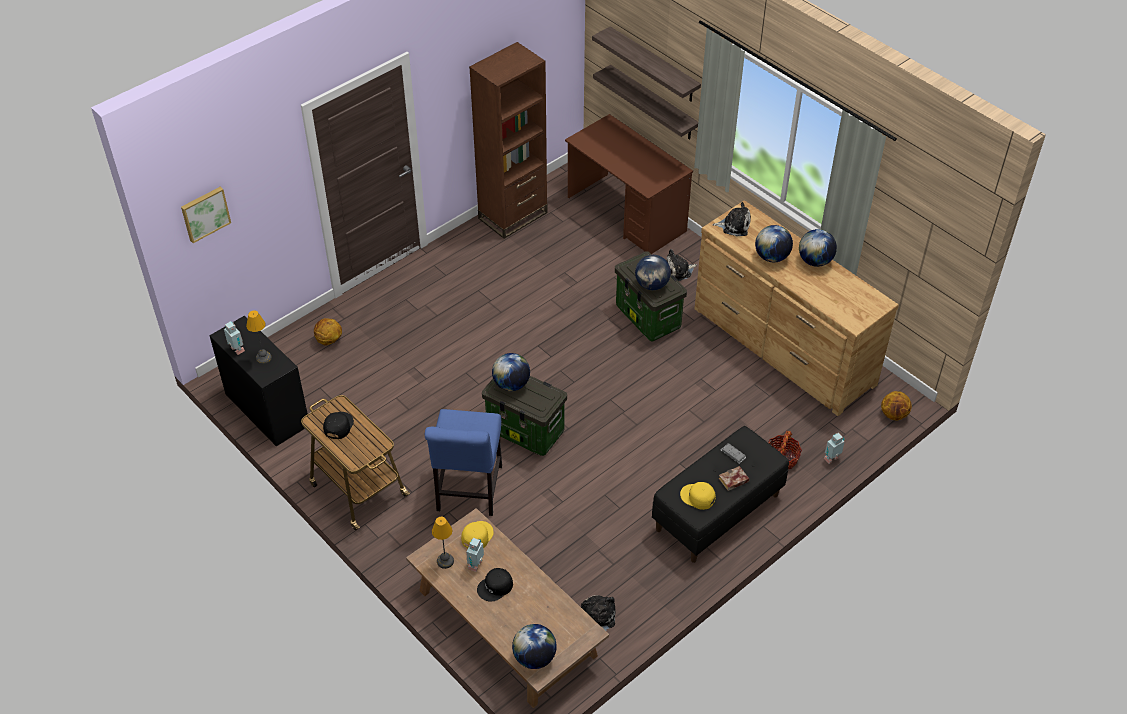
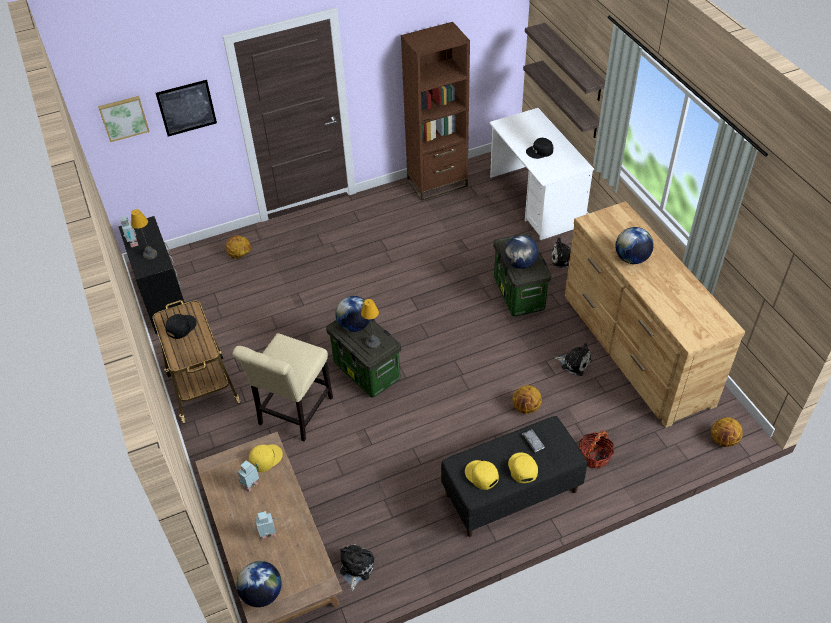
camera: 20 degrees right, 0 degrees up
(265, 189) = (186, 108): none -> picture
(445, 561) = (226, 475): table lamp -> table lamp (372, 343)
(468, 492) = (293, 414): blue chair -> beige chair
(495, 587) = (259, 512): black cap -> black cap (540, 151)
(626, 214) = (535, 201): brown desk -> white desk
(700, 429) = (526, 408): none -> basketball
(733, 481) = (522, 468): book -> yellow cap
(734, 225) = (606, 222): plush toy -> plush toy (574, 363)
(815, 261) = (673, 271): globe -> none
(832, 459) = (644, 469): toy robot -> toy robot (269, 535)

